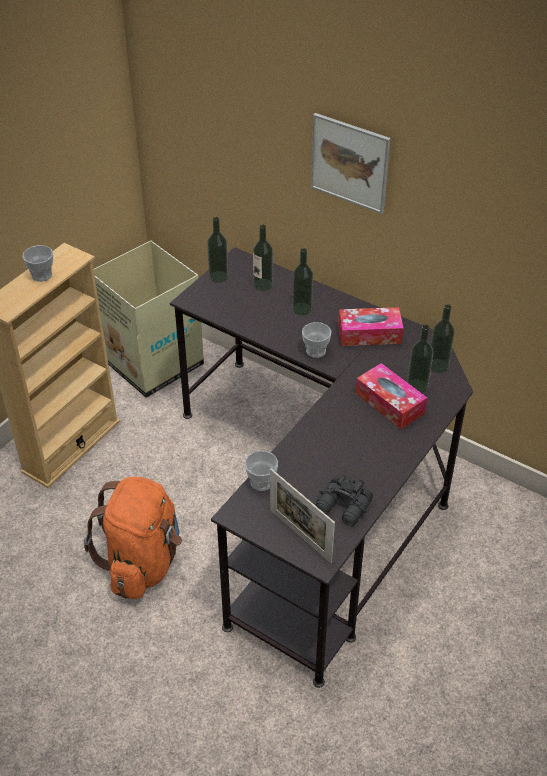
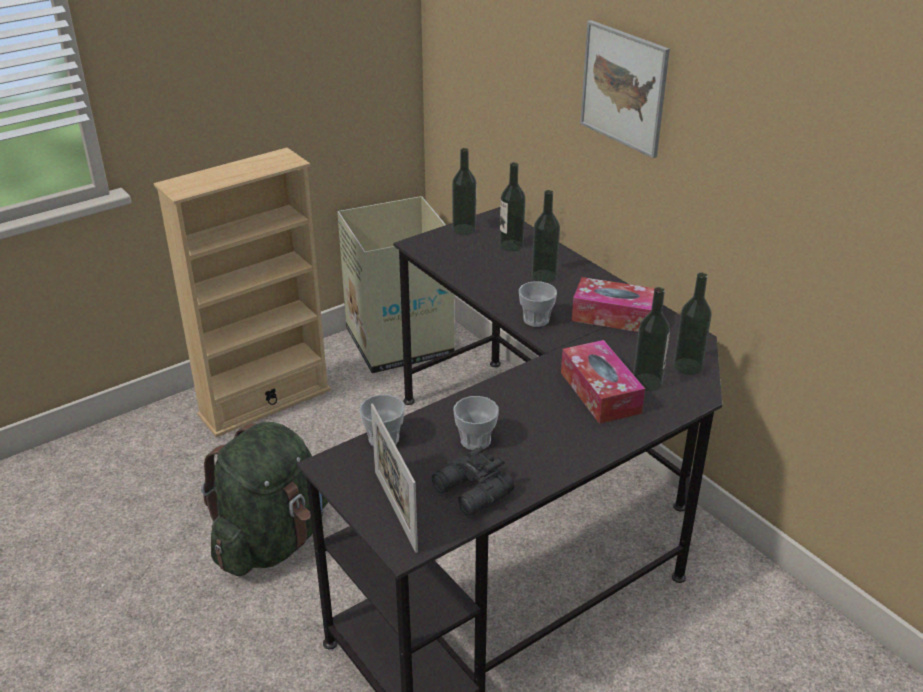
camera: 20 degrees right, 10 degrees down
(42, 275) = (241, 169): cup -> cup (475, 440)
(142, 562) = (273, 541): orange backpack -> green backpack

